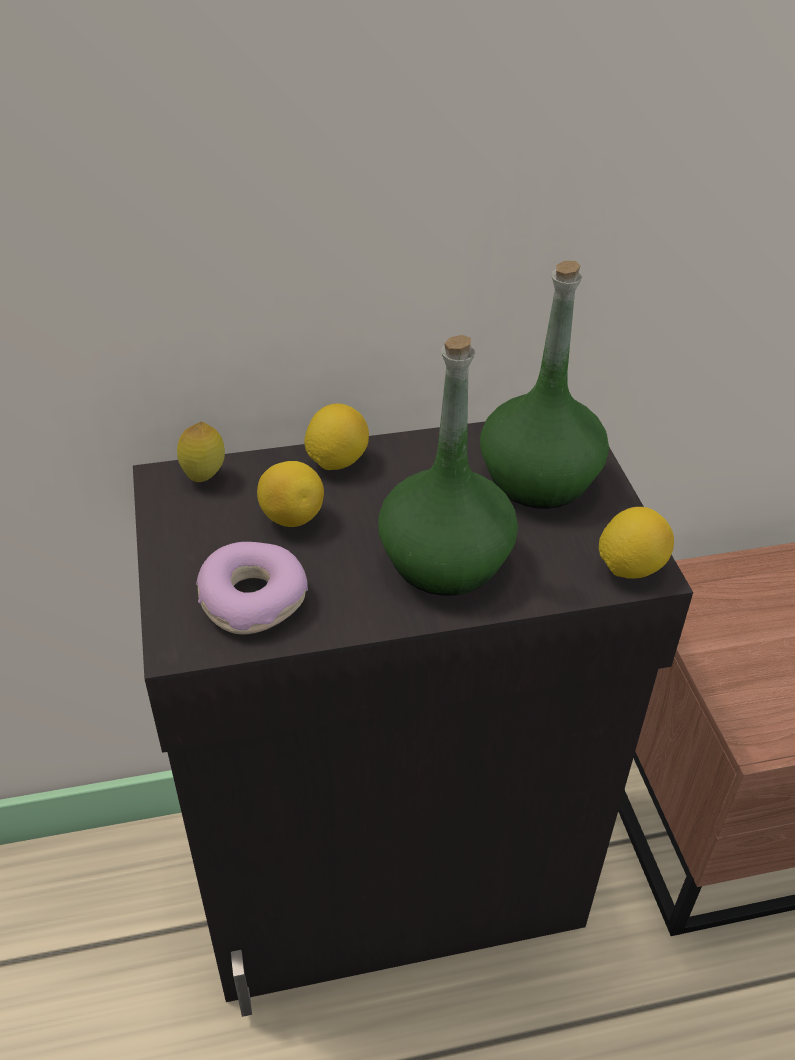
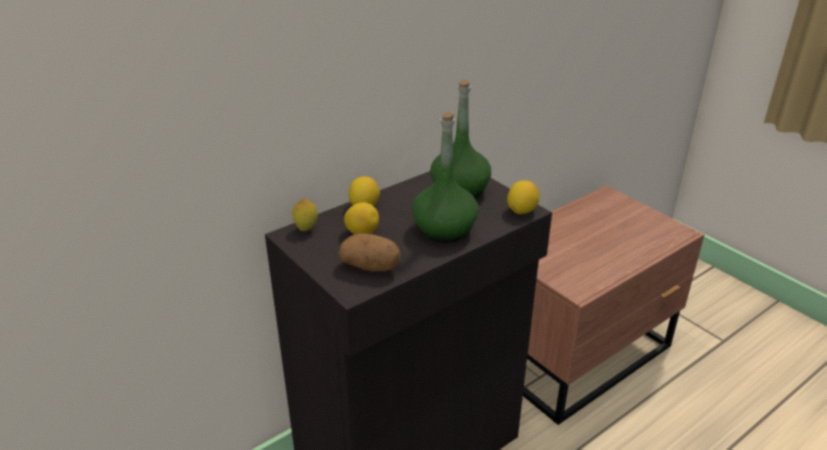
camera: 25 degrees left, 10 degrees down
(252, 599) = (371, 267): donut -> potato

